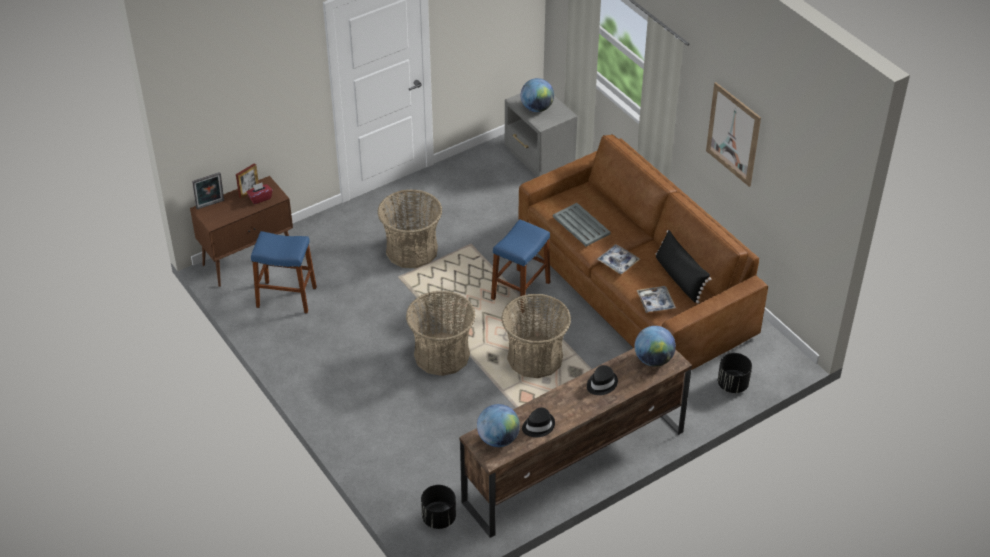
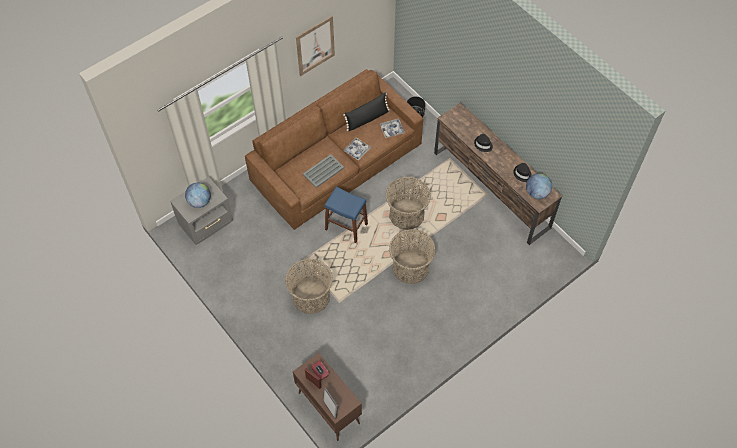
camera: 95 degrees left, 15 degrees up
(286, 297) = (366, 373): blue stool -> none
(439, 518) = (543, 255): black planter -> none
(653, 360) = (459, 120): globe -> none

